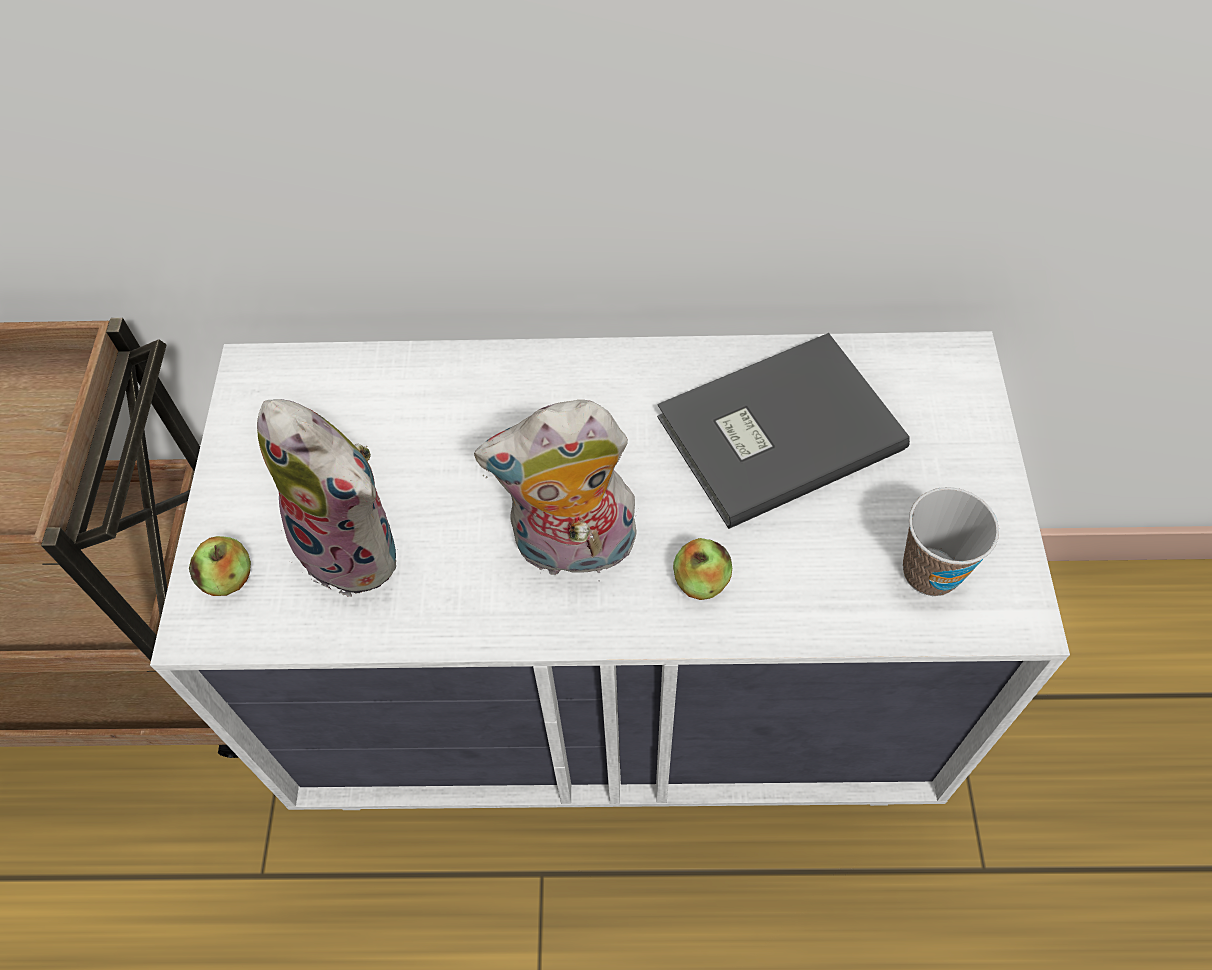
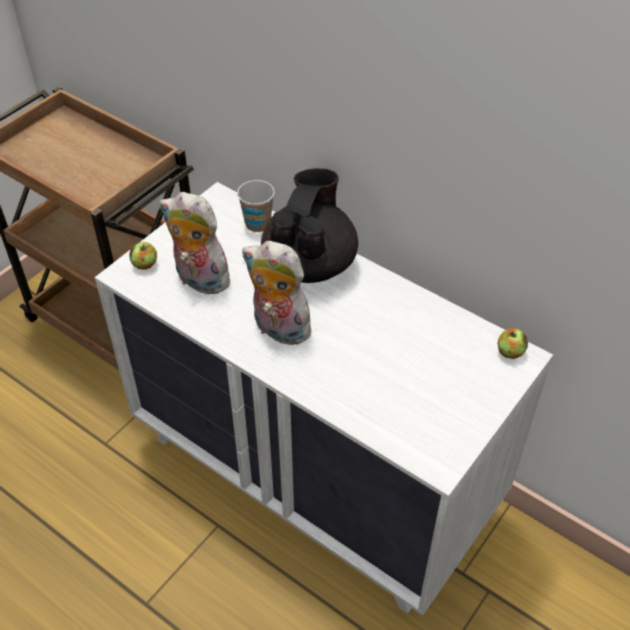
camera: 35 degrees right, 10 degrees down
(357, 547) = (199, 280): plush toy -> plush toy turned 135 degrees clockwise
(518, 400) = (310, 263): none -> black teapot
(701, 581) = (317, 371): apple -> apple (510, 352)
(774, 430) = (406, 335): grey book -> none
(930, 572) = (419, 427): cup -> cup (257, 224)

